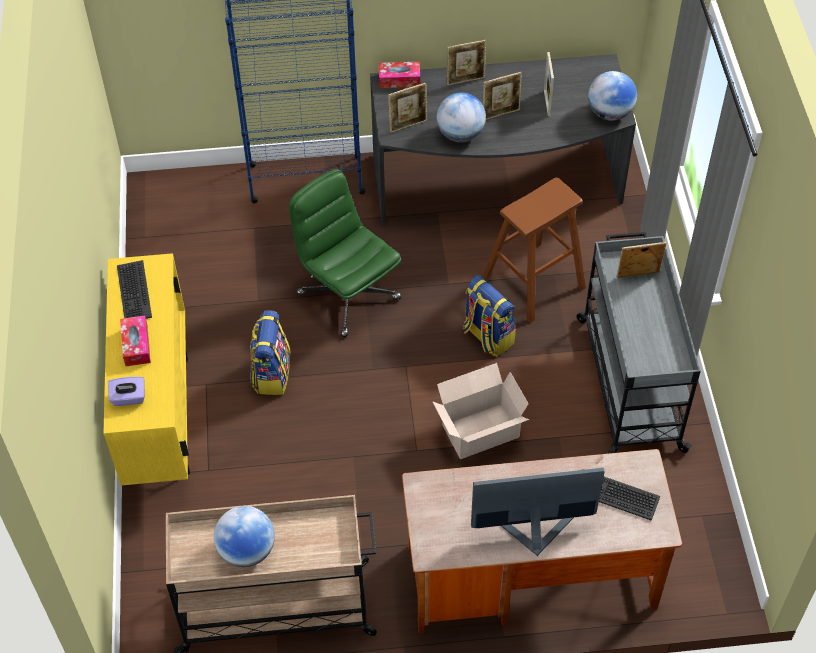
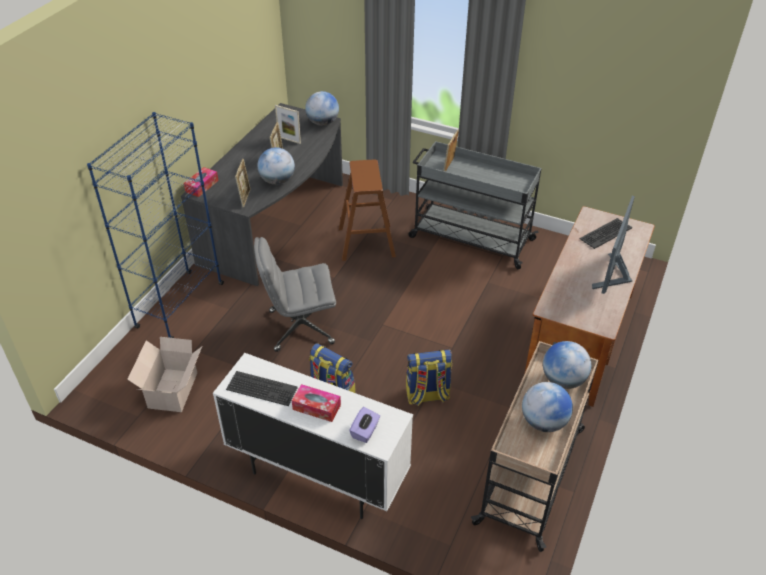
camera: 60 degrees left, 10 degrees down
(160, 417) = (317, 476): yellow cabinet -> white cabinet
(322, 546) = (563, 380): none -> globe
(347, 295) = (300, 327): green office chair -> grey office chair
(465, 80) = (234, 161): picture frame -> none
(478, 431) = (458, 314): cardboard box -> cardboard box (172, 391)
(487, 336) = (390, 279): backpack -> backpack (427, 395)

